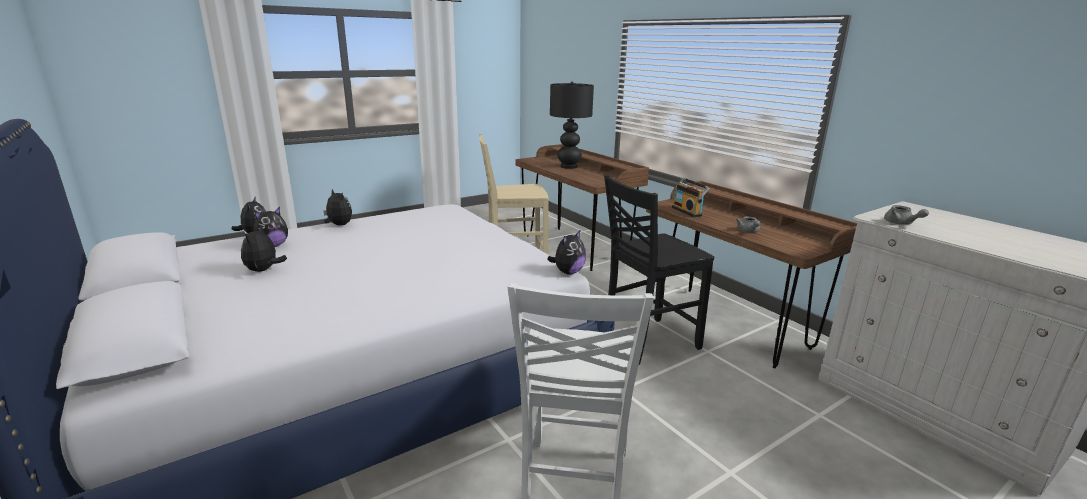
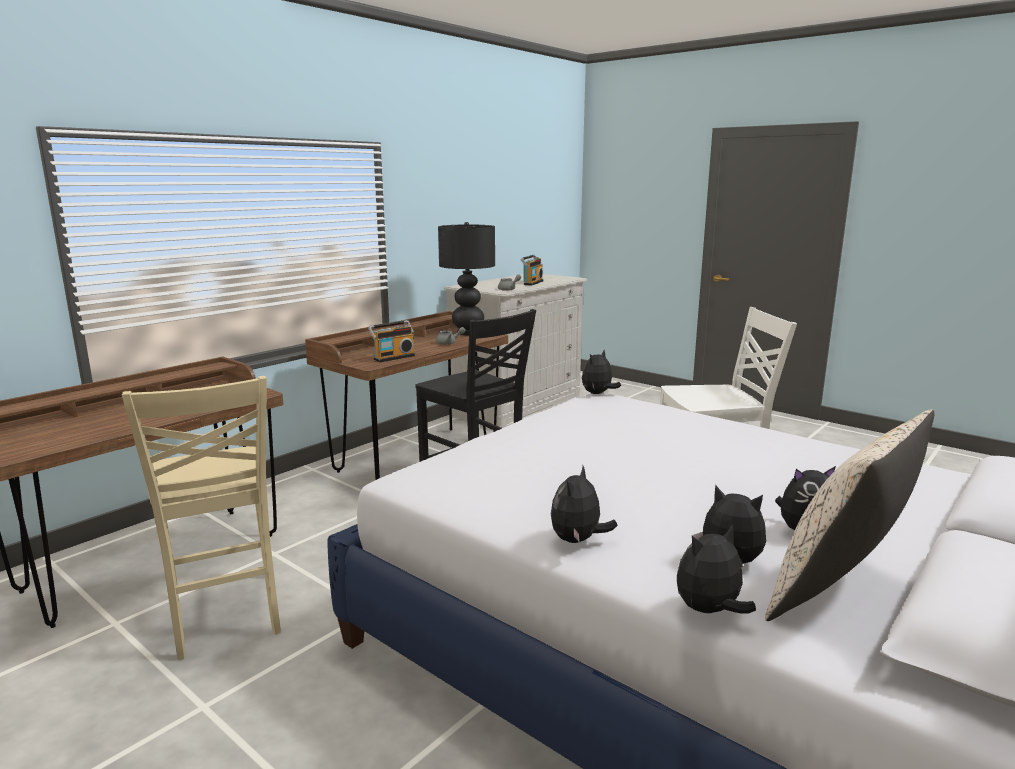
camera: 105 degrees left, 5 degrees down
(215, 259) = (840, 591): none -> beige pillow
(568, 166) = (115, 417): black table lamp -> black table lamp (468, 333)
(568, 272) = (598, 394): plush toy -> plush toy turned 75 degrees counterclockwise
(994, 242) = (532, 283): none -> radio

